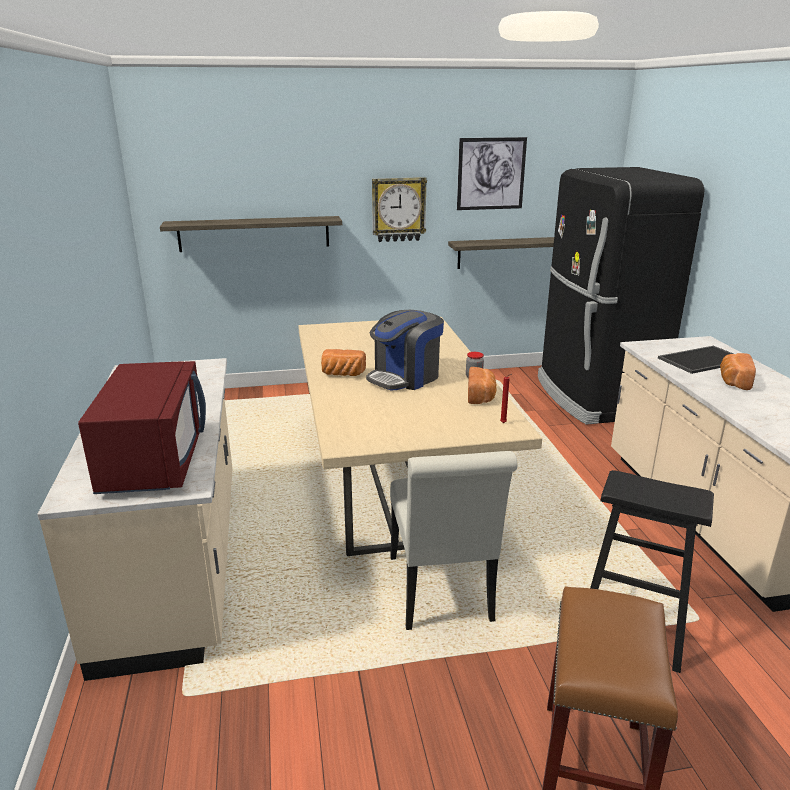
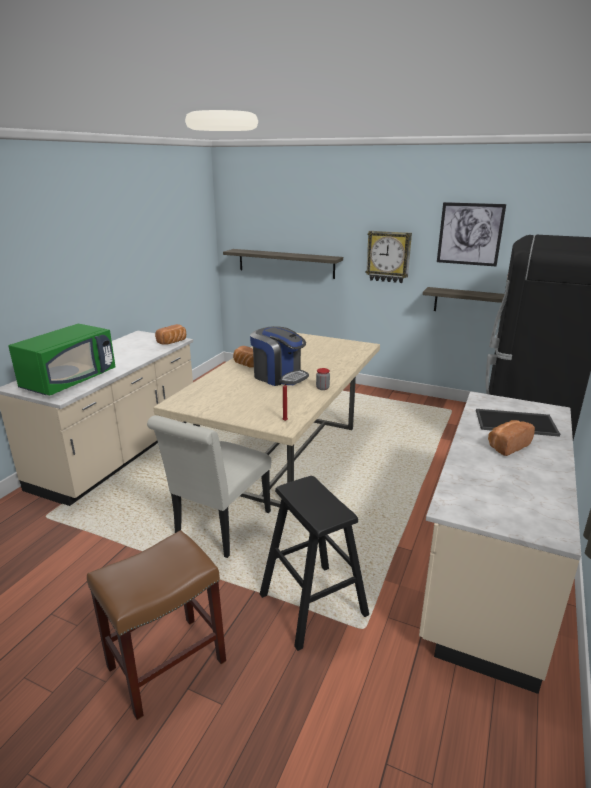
camera: 35 degrees right, 0 degrees up
(154, 460) = (70, 381): red microwave -> green microwave
(405, 377) = (279, 376): coffee machine -> coffee machine turned 135 degrees counterclockwise
(481, 396) = (303, 401): bread -> bread (173, 342)

